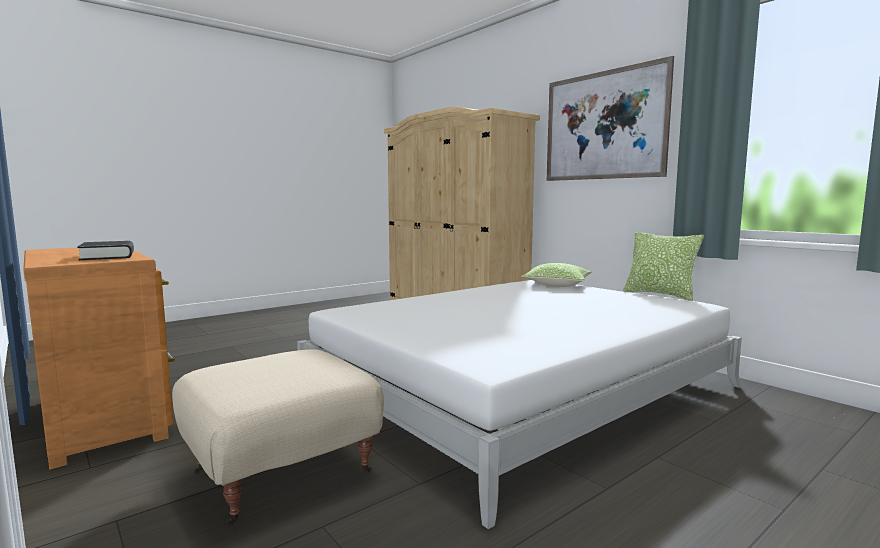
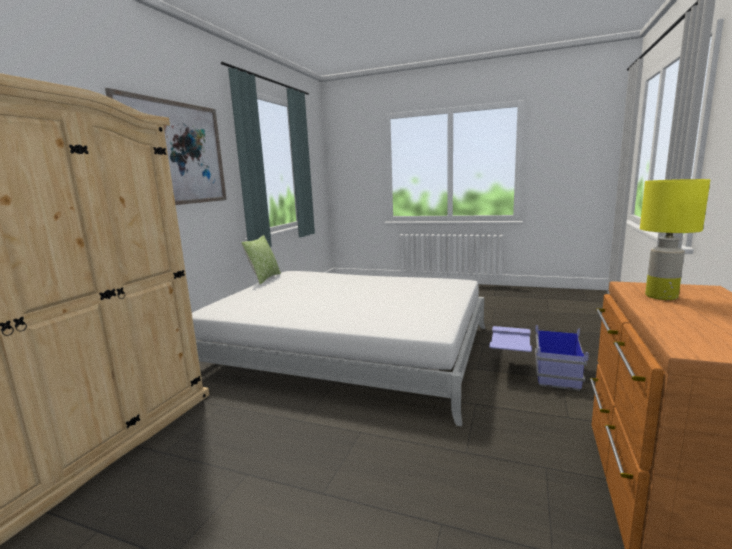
camera: 120 degrees left, 5 degrees up
(108, 256) = (660, 296): black book -> yellow table lamp
(283, 471) = (533, 371): beige ottoman -> blue storage box
(557, 284) = (232, 302): pillow -> none

